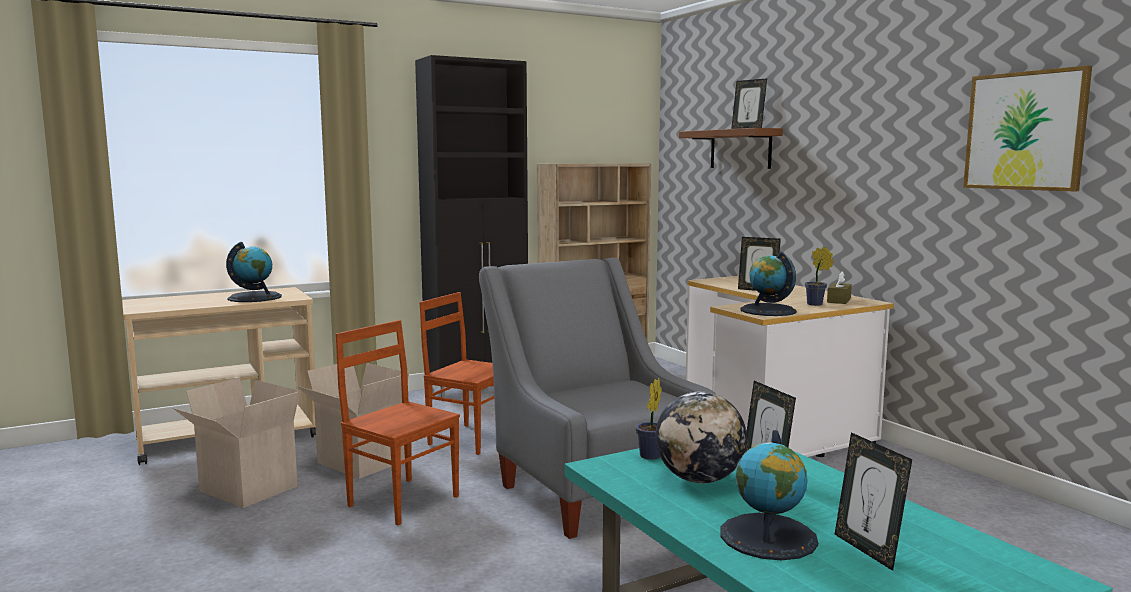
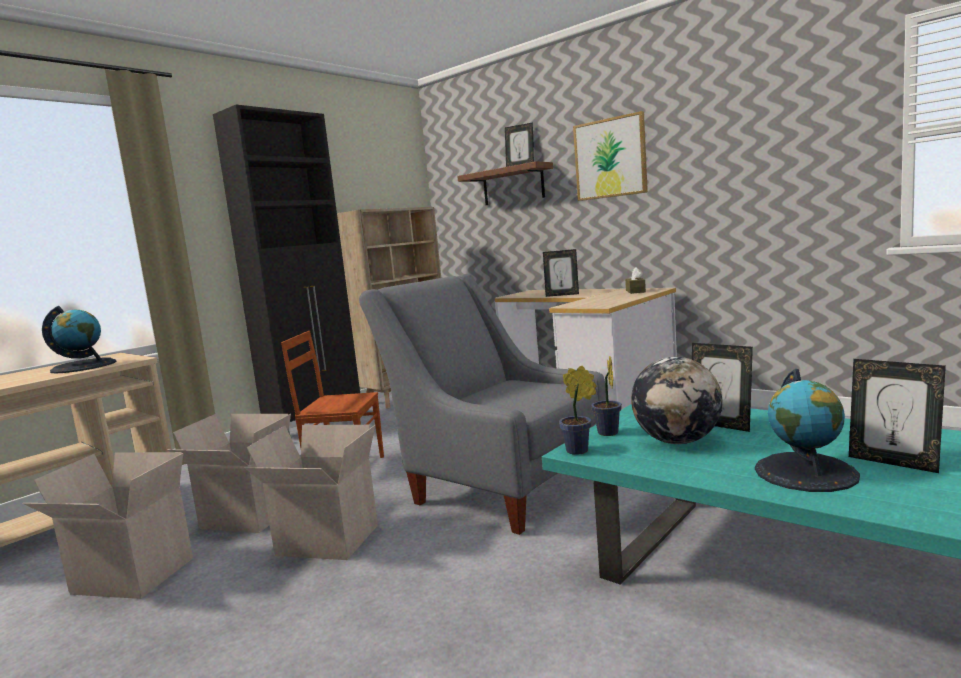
camera: 20 degrees left, 0 degrees up
(403, 500) = (325, 541): brown chair -> cardboard box
(768, 310) = (600, 303): globe -> none
(816, 304) = (626, 295): potted plant -> potted plant (580, 451)
(1025, 131) = (774, 133): picture -> picture (610, 158)

